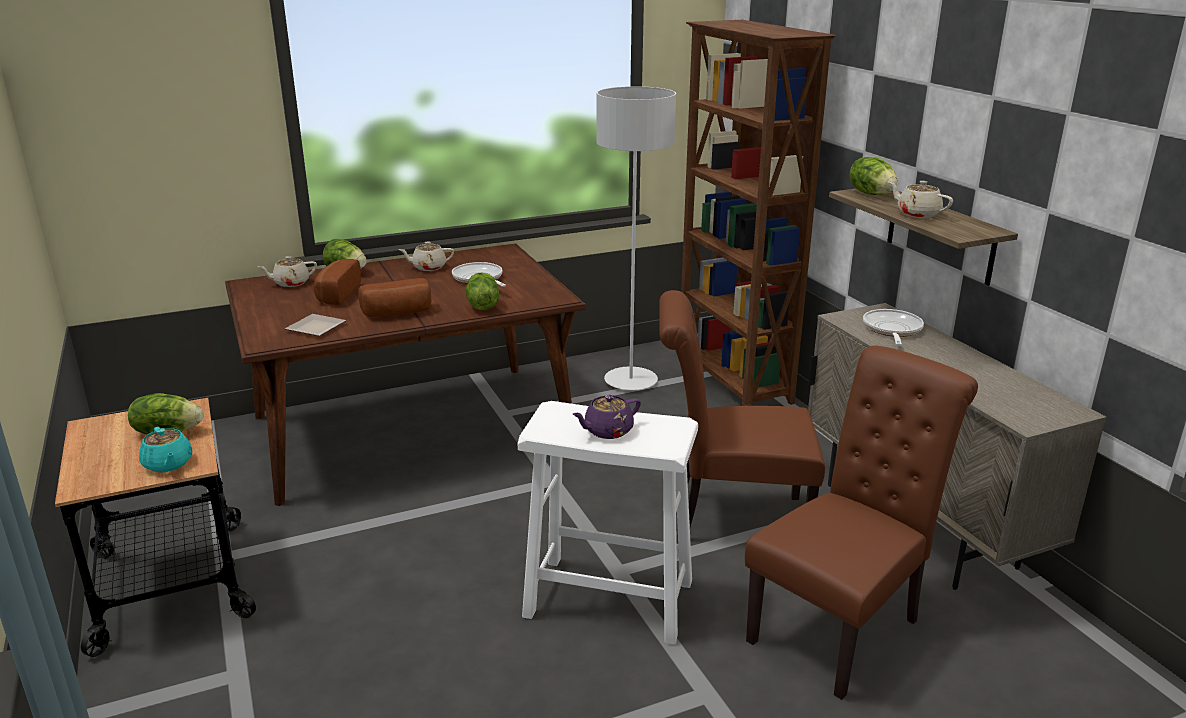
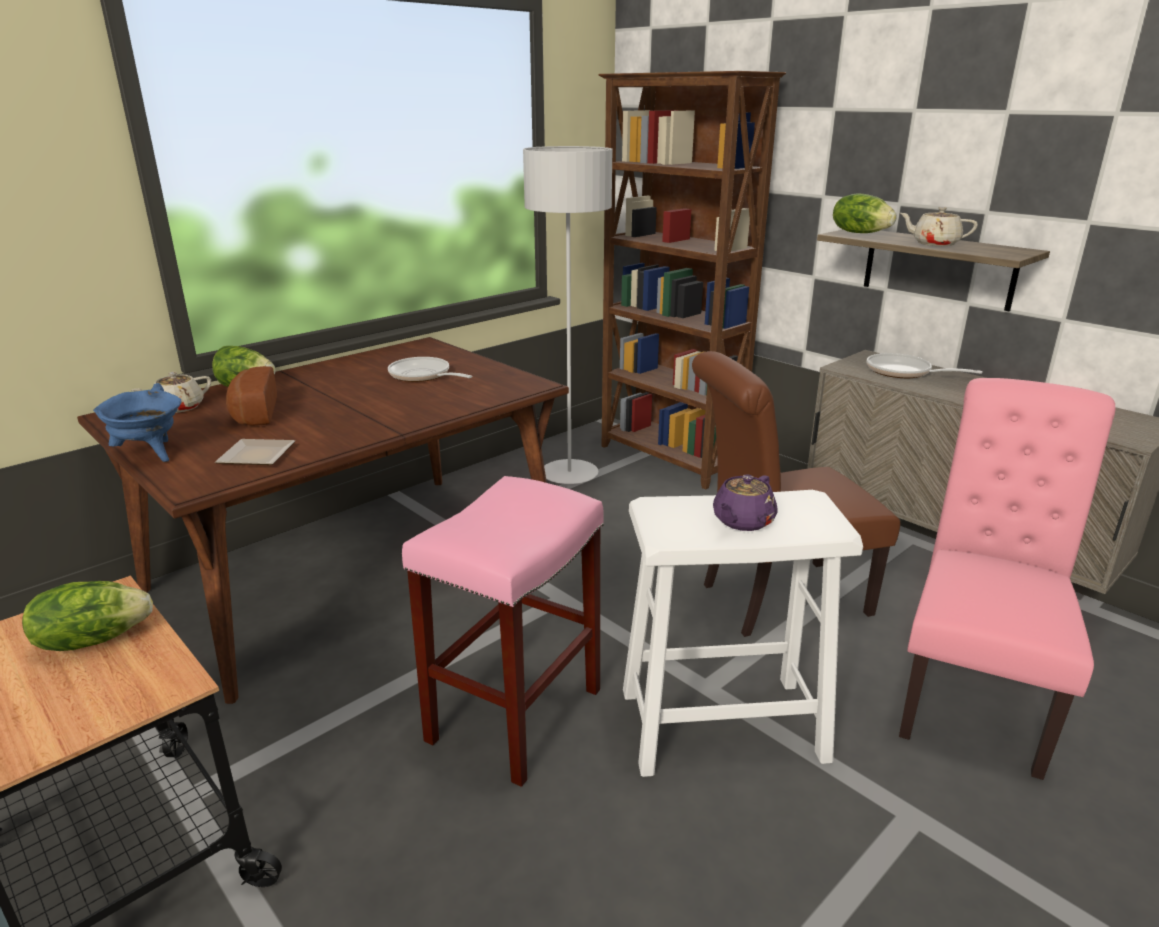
camera: 20 degrees left, 0 degrees up
(168, 464) = (124, 692): turquoise teapot -> none
(251, 316) = (150, 454): none -> blue cooking pot
(398, 313) = (355, 424): bread -> none
(428, 267) = (349, 370): beige teapot -> none
(462, 555) = (515, 713): none -> pink stool
(482, 306) = (453, 403): lettuce -> none
(841, 626) = (972, 693): brown chair -> pink chair
(892, 330) = (904, 372): frying pan -> frying pan turned 45 degrees counterclockwise

